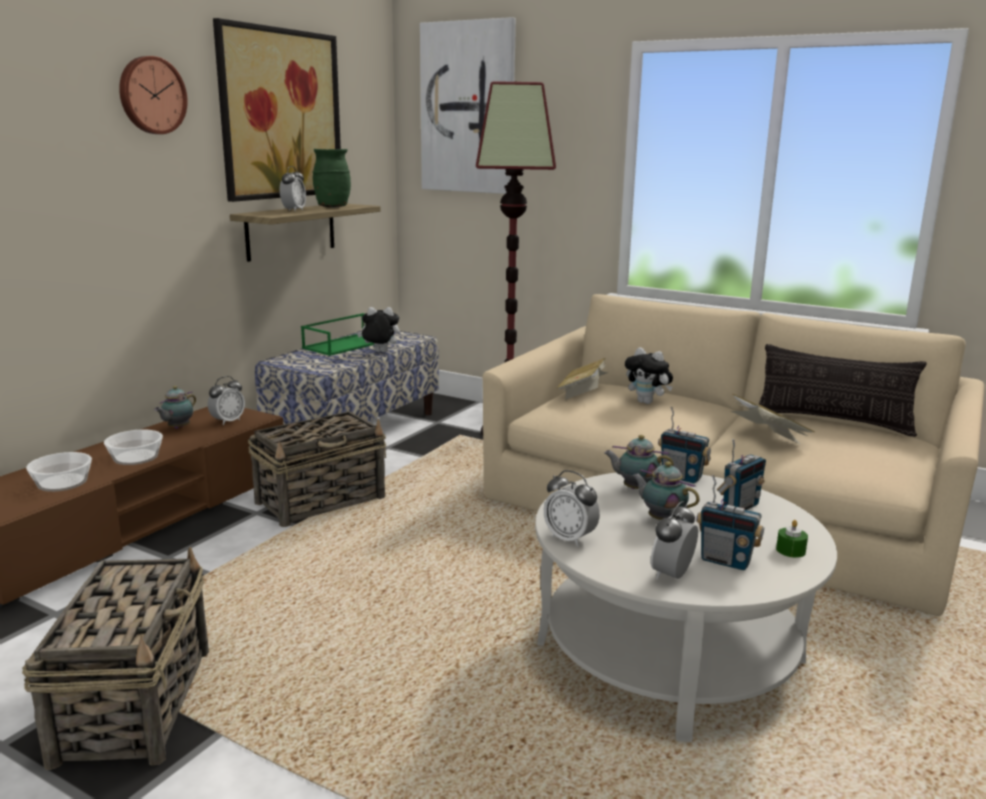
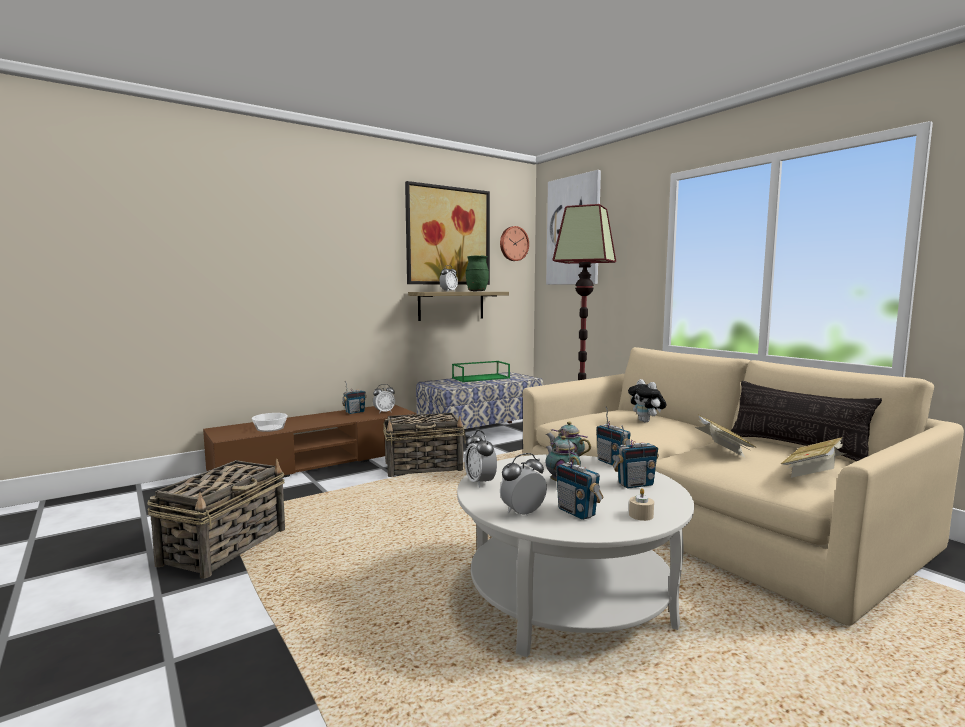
camera: 25 degrees right, 10 degrees down
(136, 457) = (318, 422): bowl -> none
(151, 95) = (362, 222): wall clock -> wall clock (513, 243)
(177, 428) = (355, 412): teapot -> radio
(379, 352) = (494, 383): plush toy -> none
(583, 393) = (605, 413): book -> book (813, 473)
(790, 550) = (641, 515): green candle -> beige candle

